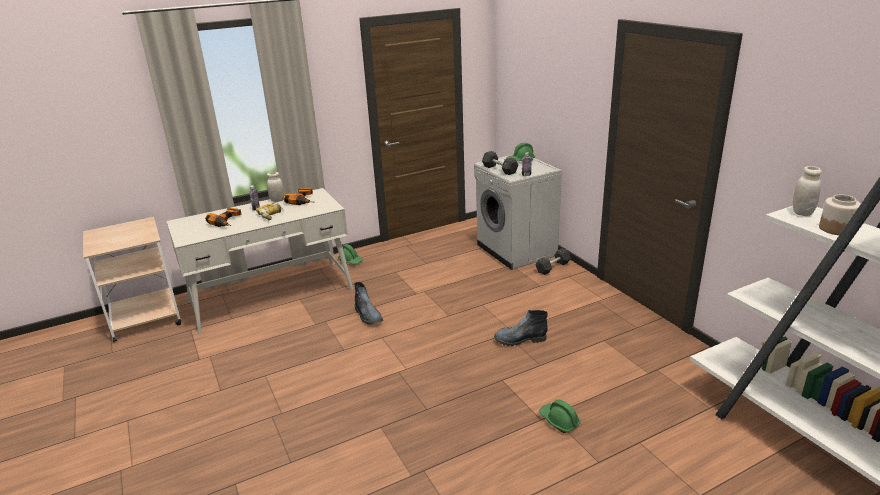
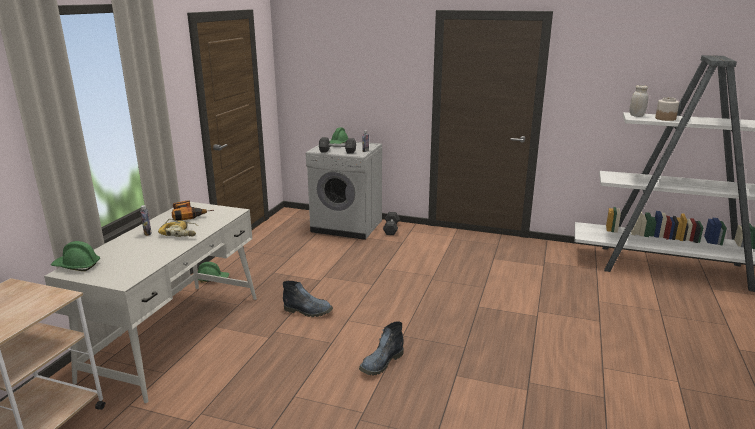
camera: 45 degrees left, 5 degrees down
(227, 222) = (139, 252): power drill -> none
(277, 200) = (157, 221): white jar -> none
(519, 340) = (447, 279): boot -> boot (381, 363)
(559, 421) = (546, 311): green hard hat -> green hard hat (76, 266)

